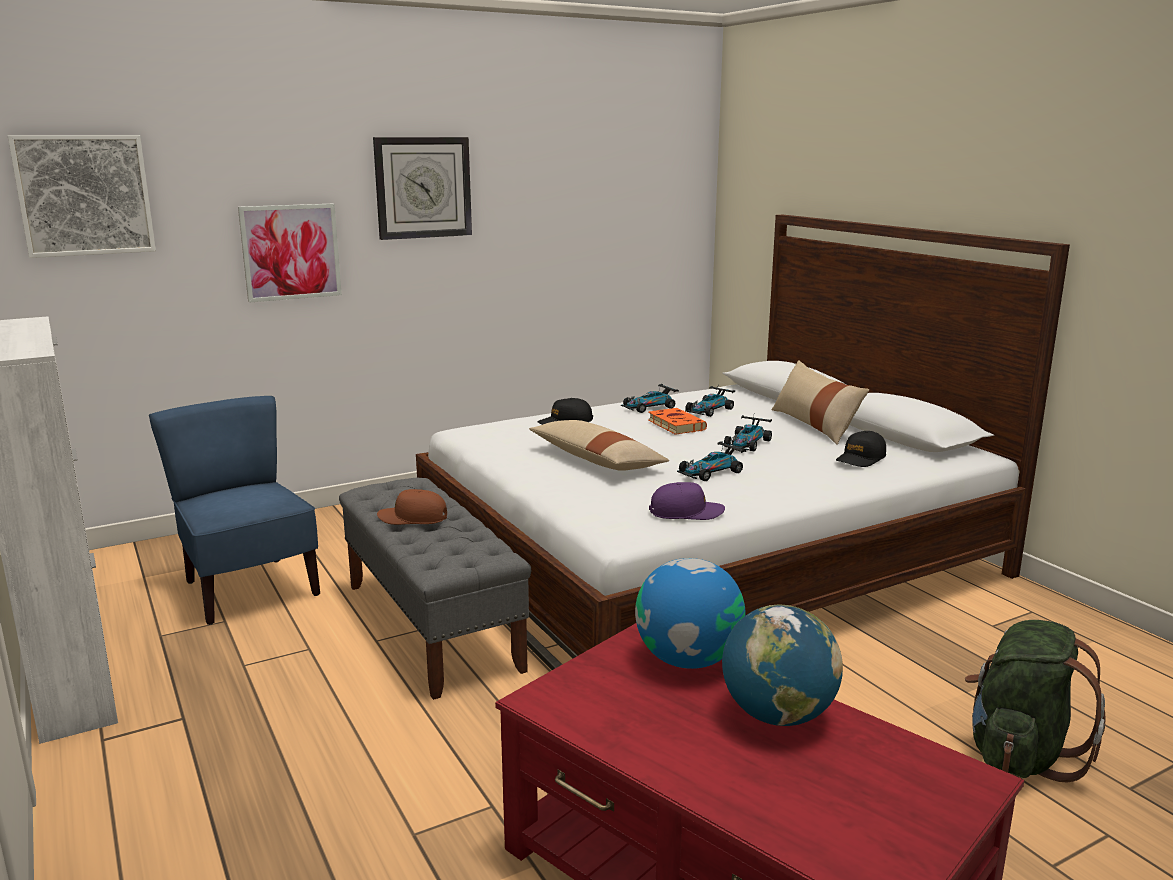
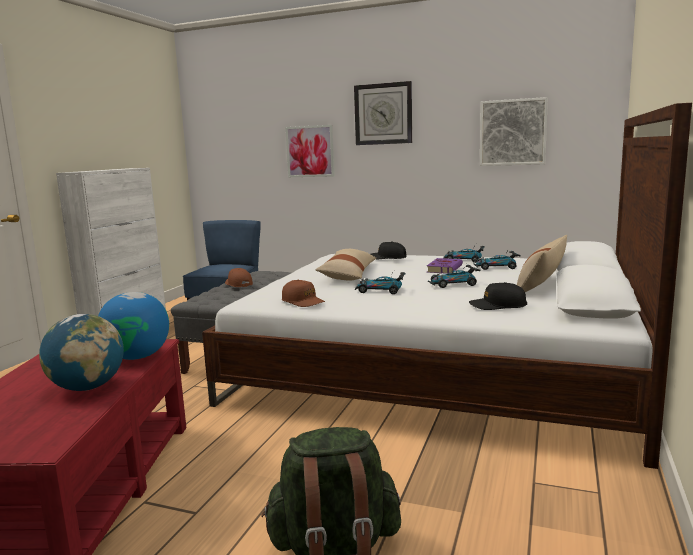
camera: 50 degrees right, 5 degrees down
(84, 195) = (225, 122): picture -> picture (512, 132)
(675, 425) = (444, 269): orange book -> purple book
(686, 512) = (303, 301): purple cap -> brown cap

